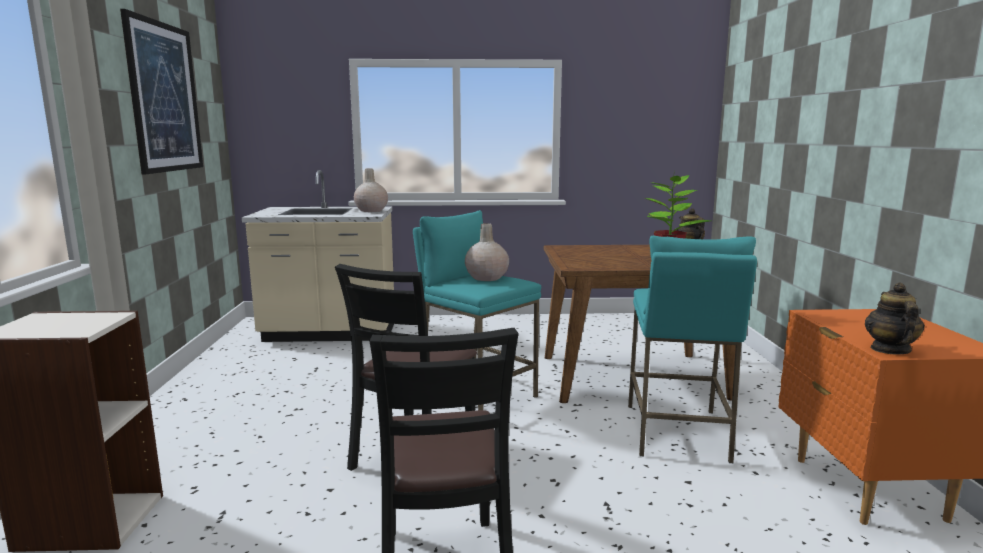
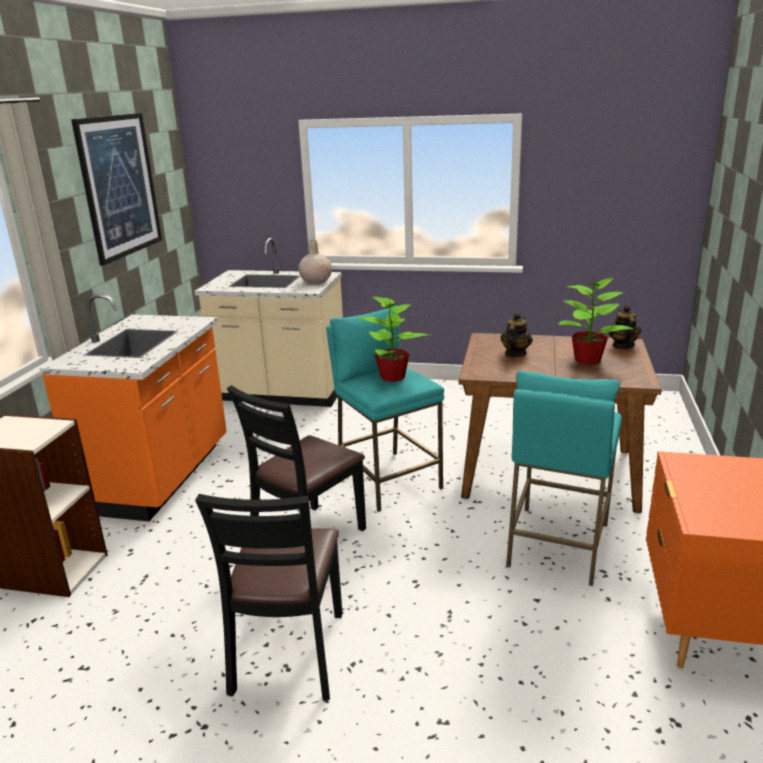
camera: 15 degrees right, 10 degrees up
(213, 413) = (161, 477): none -> orange counter
(486, 278) = (393, 377): beige vase -> potted plant
(889, 350) = (706, 520): teapot -> teapot (515, 354)

